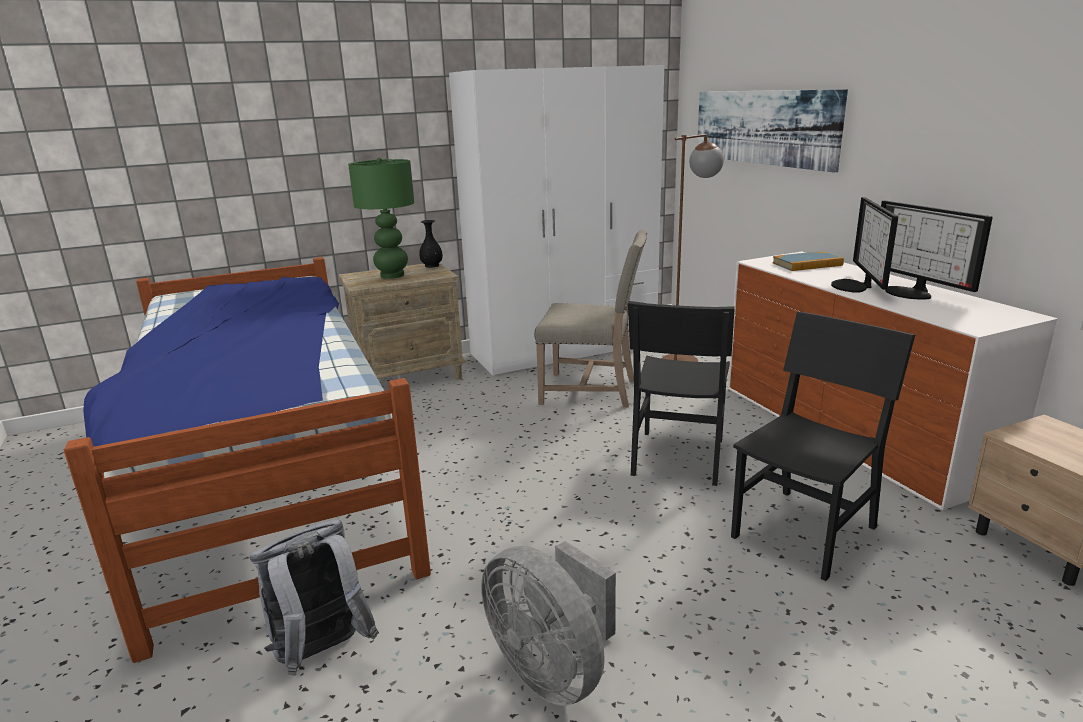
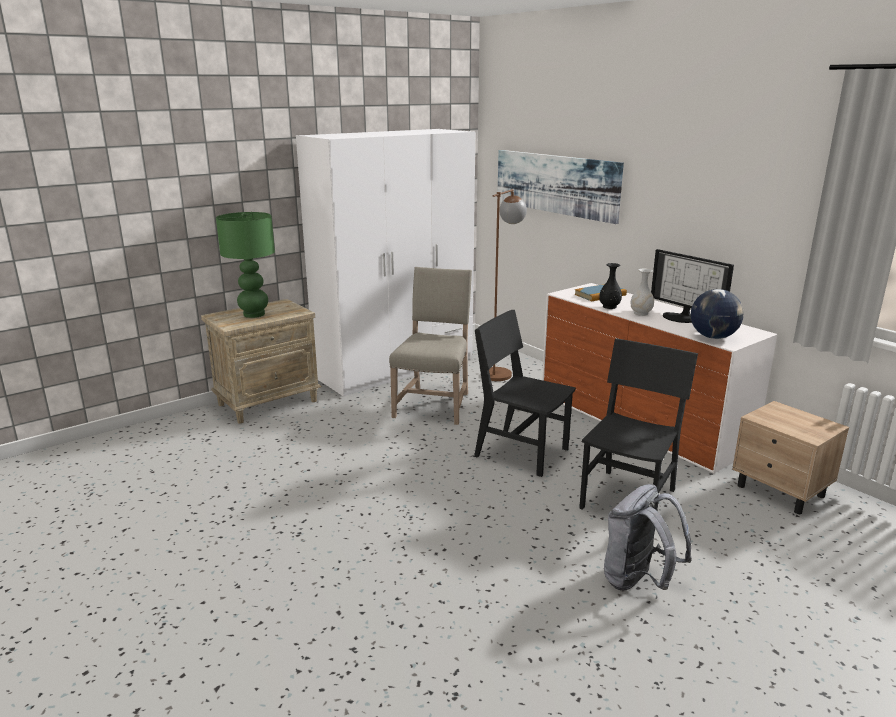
camera: 15 degrees left, 0 degrees up
(268, 473) = (181, 500): bed -> none
(322, 653) = (307, 631): grey backpack -> grey backpack (638, 581)
(431, 265) = (284, 303): black vase -> black vase (609, 307)
(553, 670) = (487, 616): grey fan -> none
(592, 391) = (434, 404): beige chair -> beige chair turned 75 degrees counterclockwise
(678, 456) = (521, 452): black chair -> black chair turned 120 degrees clockwise
(855, 286) = (641, 313): monitor -> white vase
(952, 318) = (713, 337): none -> globe

